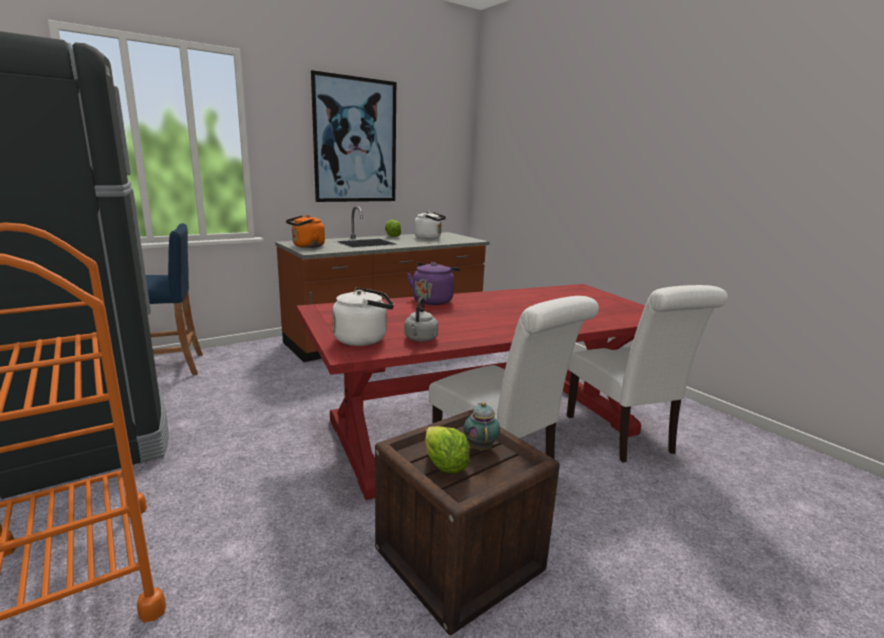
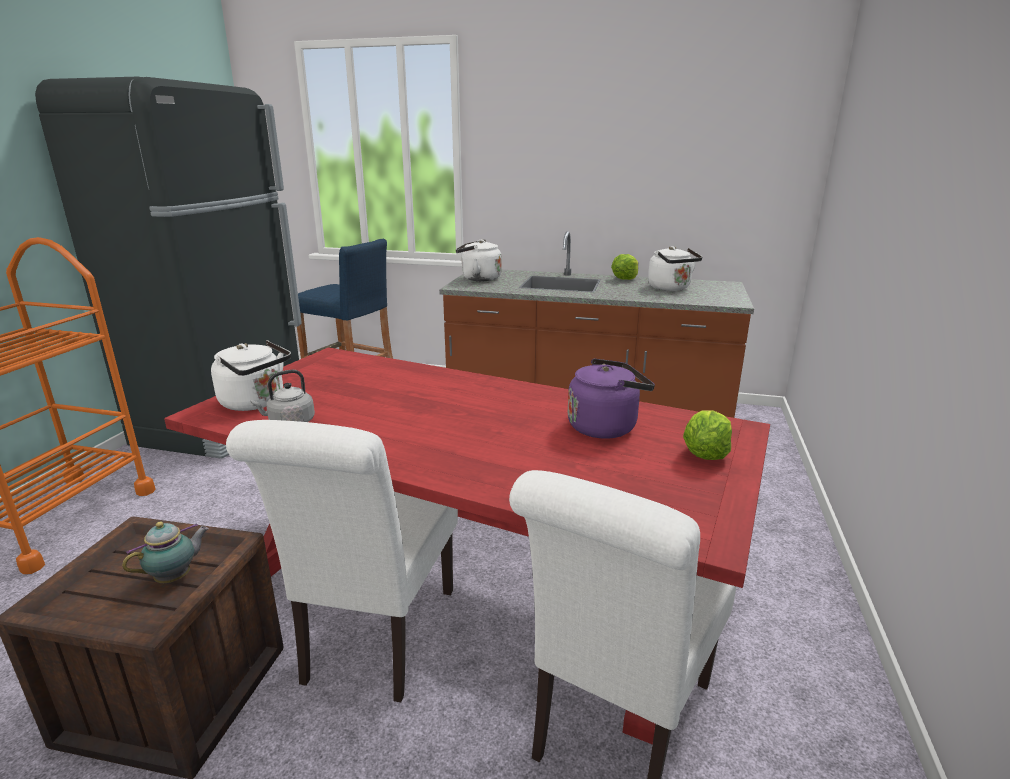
camera: 50 degrees right, 5 degrees up
(306, 246) = (478, 279): orange kettle -> white kettle
(355, 141) = (601, 138): picture -> none
(433, 300) = (453, 380): purple kettle -> purple kettle (605, 427)
(444, 466) = (115, 573): lettuce -> lettuce (705, 454)

